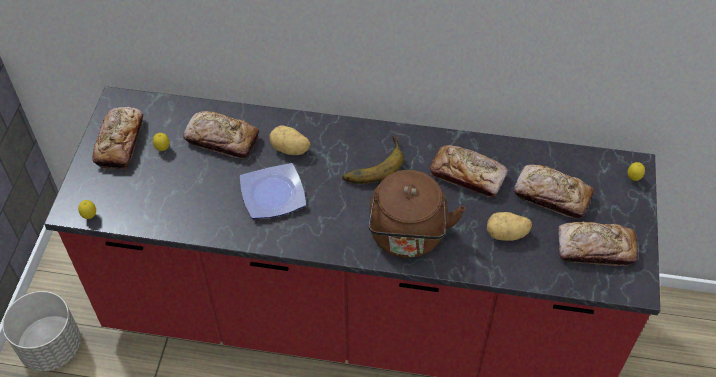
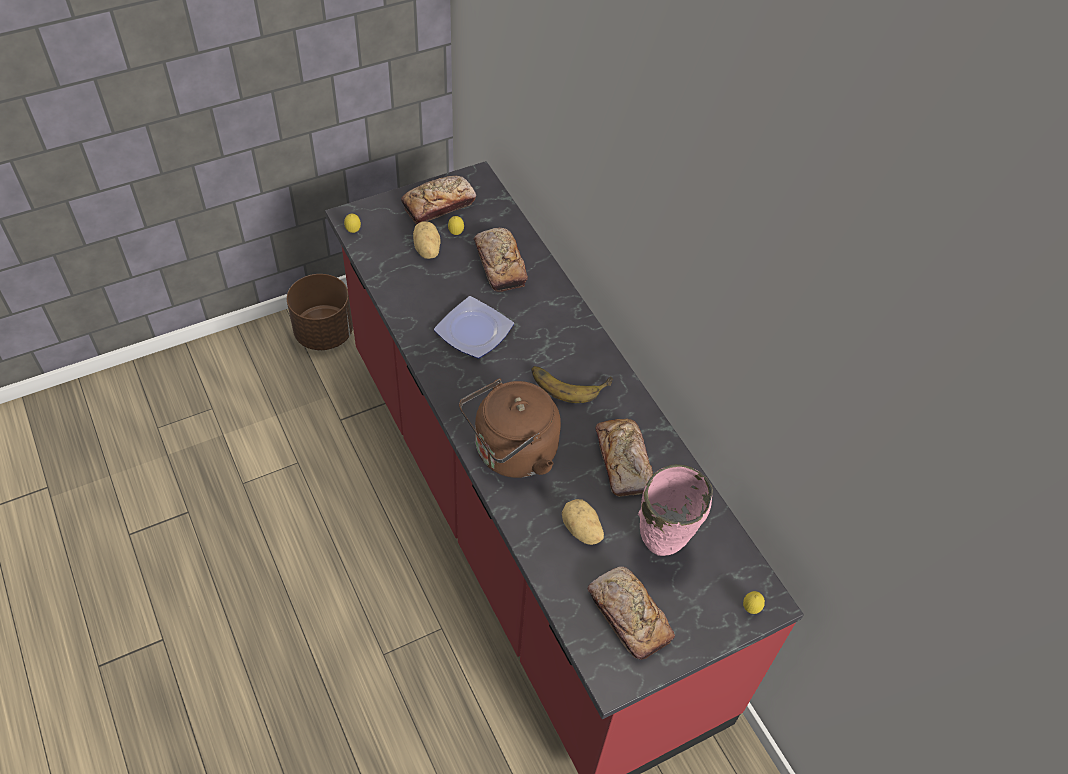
camera: 50 degrees right, 0 degrees up
(51, 347) = (324, 333): grey planter -> brown planter
(290, 149) = (531, 315): potato -> potato (426, 250)
(552, 196) = (661, 545): bread -> pink vase

